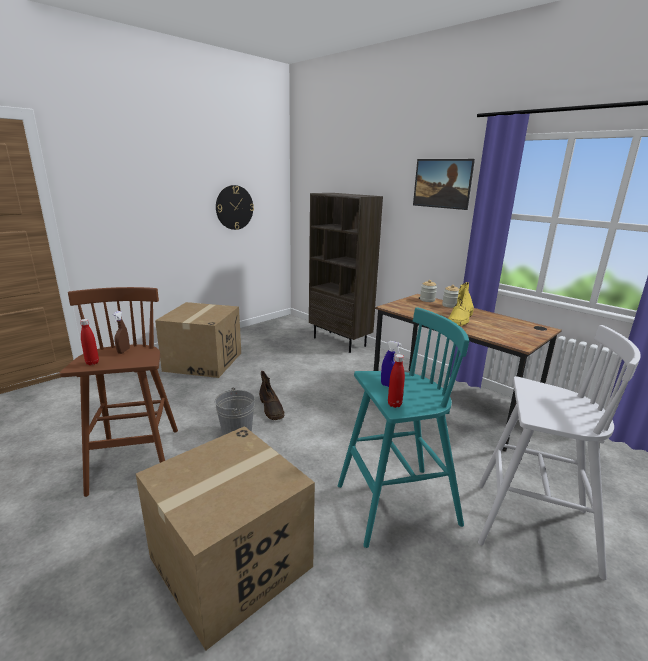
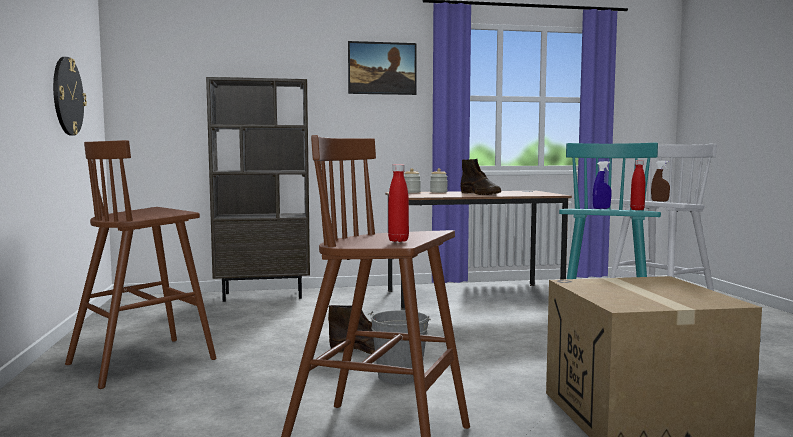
camera: 55 degrees left, 15 degrees down
(123, 351) = (367, 237): brown spray bottle -> brown spray bottle (659, 201)
(203, 361) = (144, 361): cardboard box -> brown stool
(460, 320) = (480, 194): yellow boot -> brown boot

